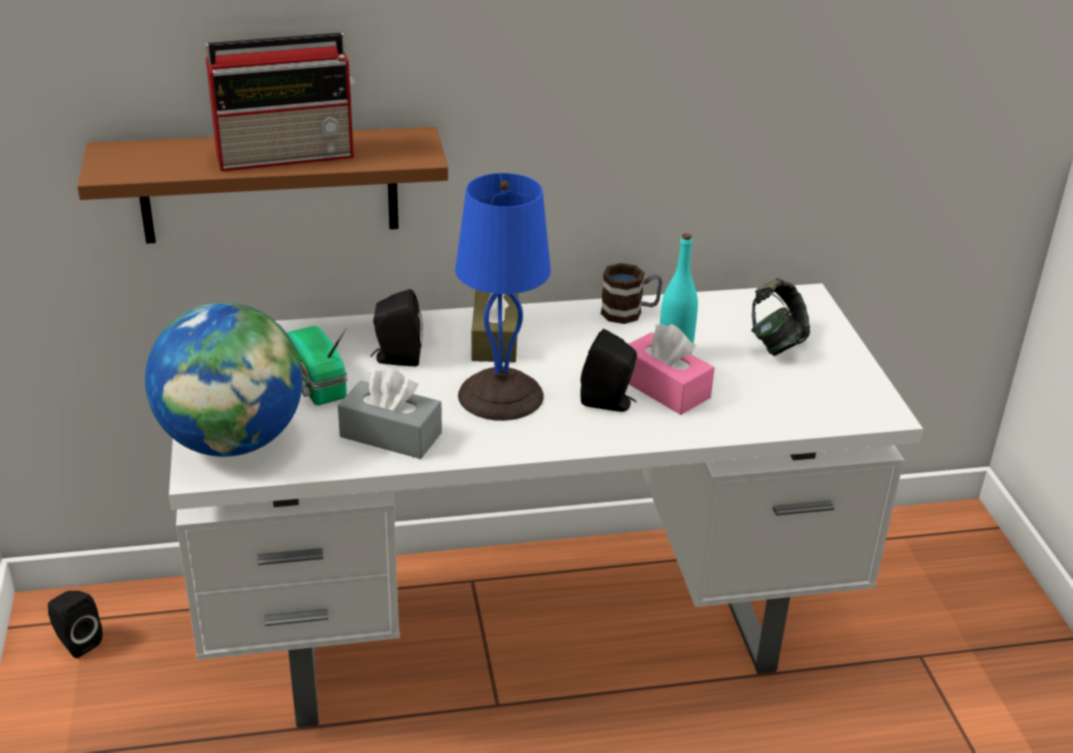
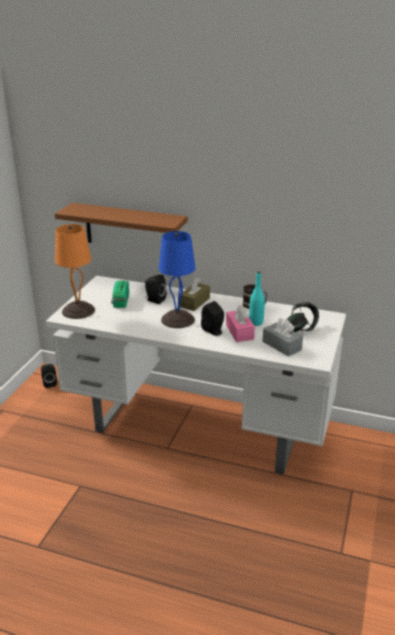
camera: 30 degrees right, 5 degrees down
(232, 441) = (78, 311): globe -> orange table lamp
(288, 155) = (126, 216): radio -> none
(390, 435) = (128, 322): grey tissue box -> grey tissue box (281, 346)

